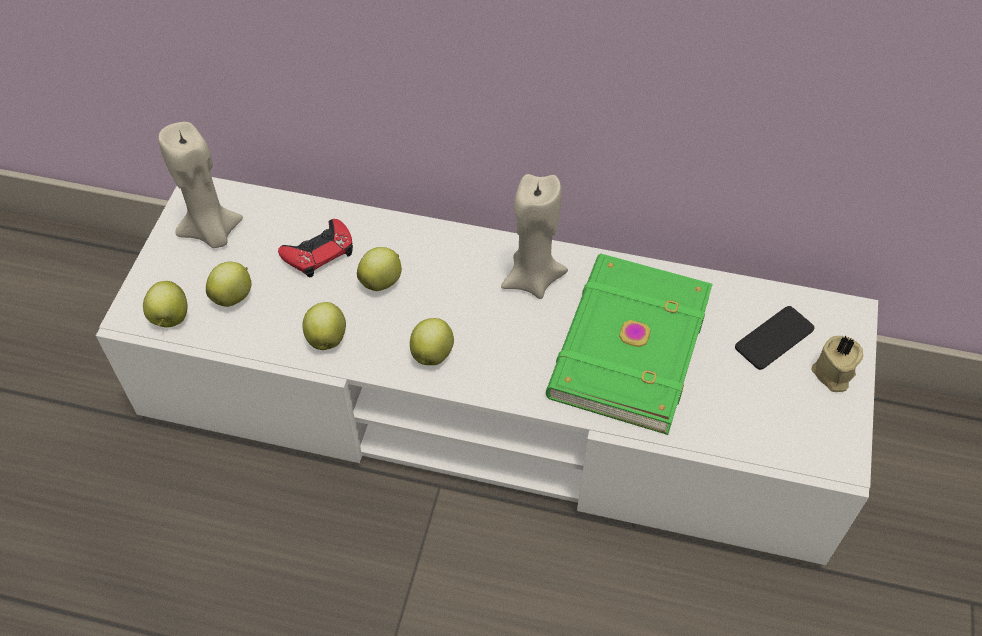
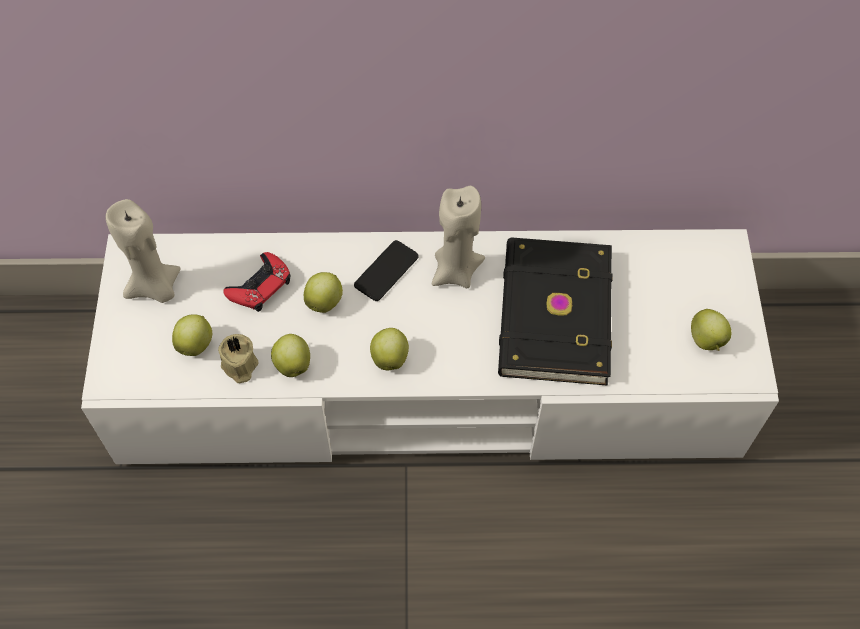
camera: 15 degrees left, 5 degrees up
(170, 318) = (145, 377): apple -> apple (706, 341)
(625, 346) = (551, 315): green book -> black book
(774, 338) = (671, 281): phone -> phone (386, 271)
(832, 374) = (726, 302): beige candle -> beige candle (239, 366)

